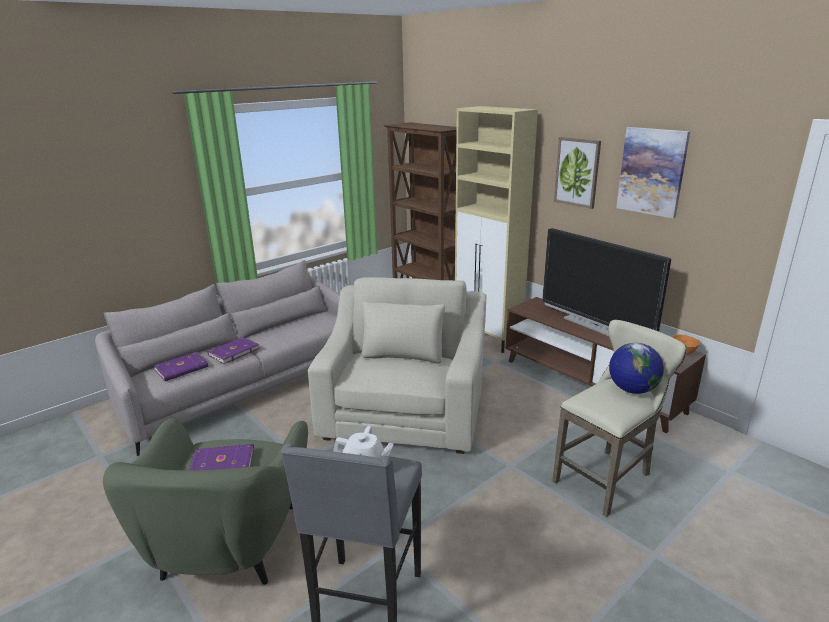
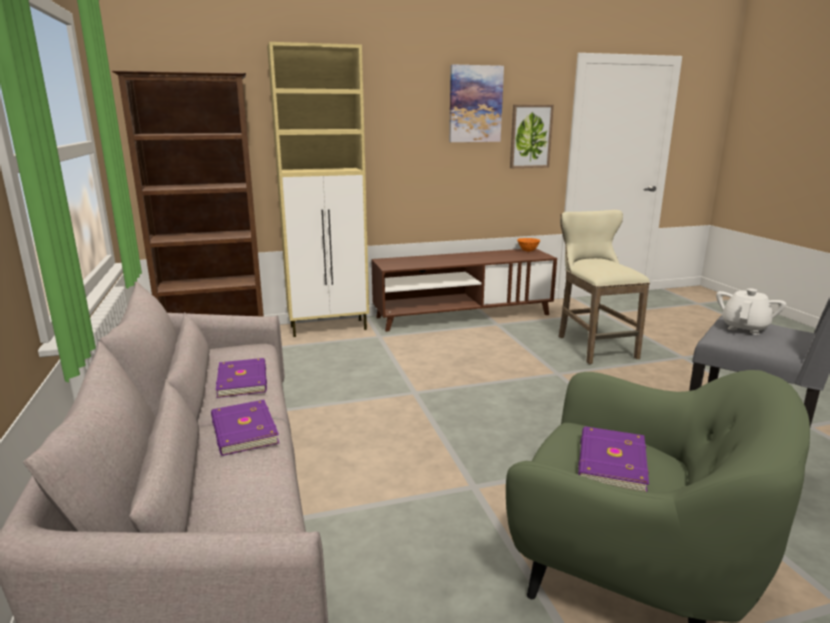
camera: 65 degrees left, 5 degrees down
(182, 369) = (240, 488): purple book -> purple book (244, 380)
(404, 410) = (423, 398): beige armchair -> none
(577, 172) = (403, 114): picture -> picture (530, 136)
(596, 326) = (458, 257): television -> none
(632, 389) = (600, 259): globe -> none

